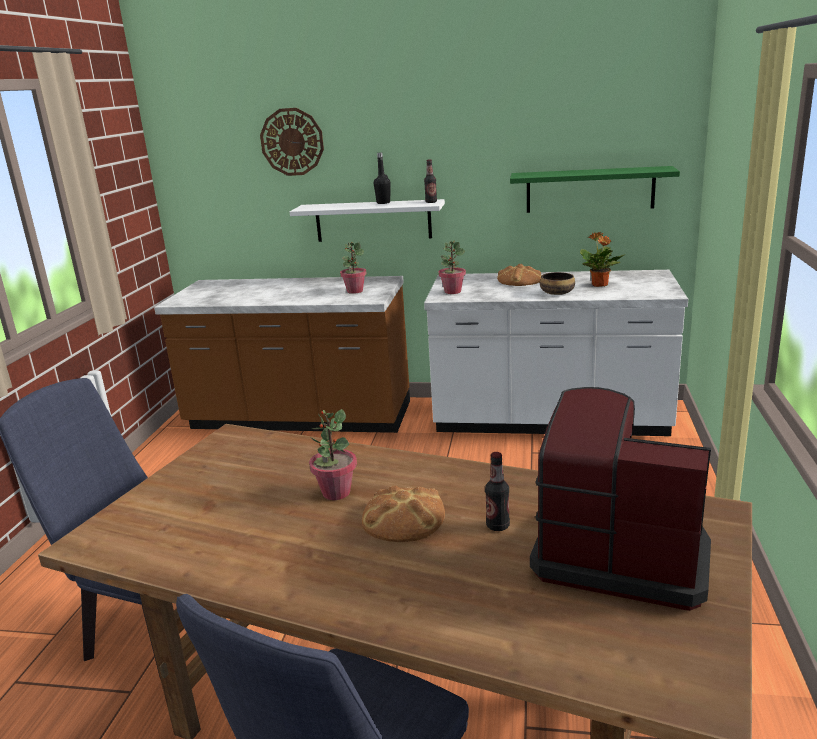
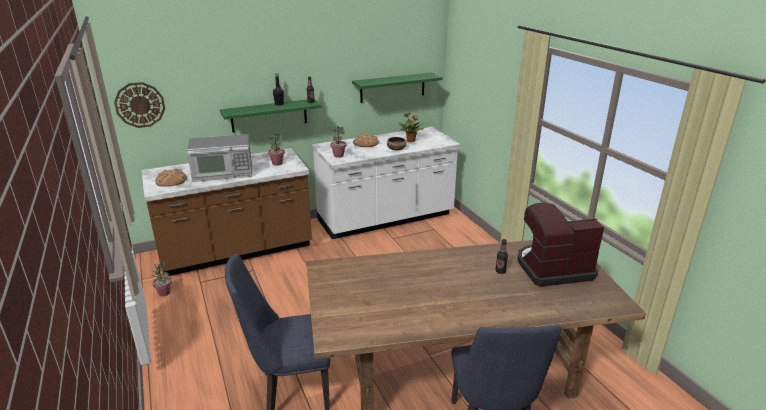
camera: 35 degrees left, 5 degrees up
(274, 294) = (223, 173): none -> microwave
(292, 142) = (212, 68): wall clock -> wall clock (140, 105)
(336, 492) = (417, 278): potted plant -> potted plant (164, 293)
(373, 221) = (269, 115): white shelf -> green shelf
(404, 518) = (461, 280): bread -> bread (171, 180)

